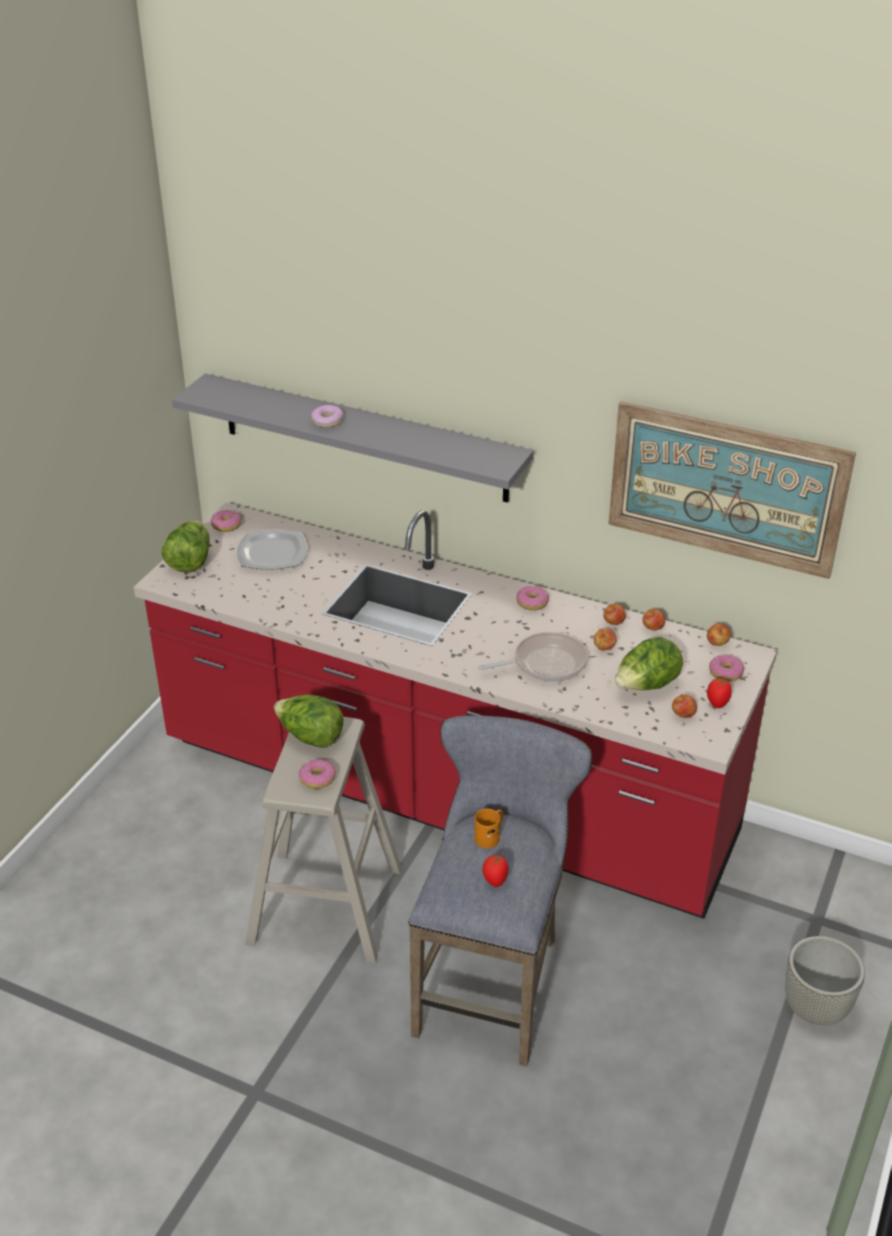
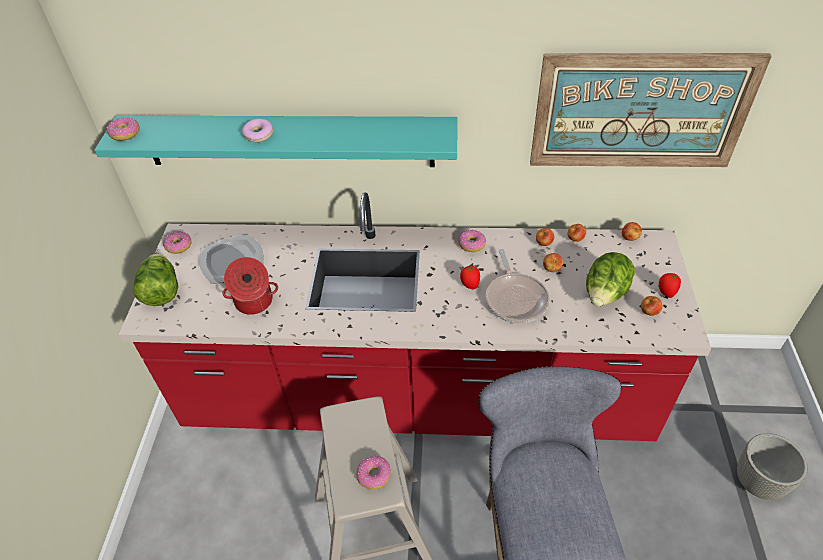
camera: 20 degrees left, 10 degrees up
(274, 594) = (254, 302): none -> cooking pot
(310, 737) = (345, 431): lettuce -> none
(363, 438) = (289, 141): grey shelf -> turquoise shelf
(490, 836) = (537, 470): orange mug -> none
(495, 880) = (567, 517): tomato -> tomato (469, 285)
(545, 663) = (515, 298): frying pan -> frying pan turned 120 degrees clockwise
(726, 673) = (653, 263): donut -> donut (125, 134)

